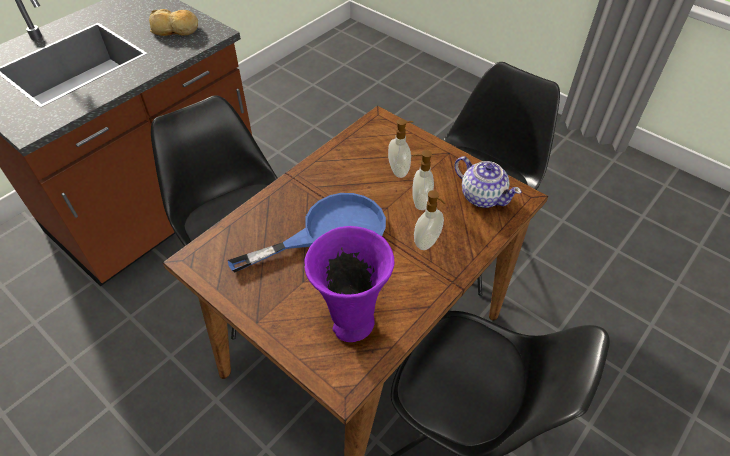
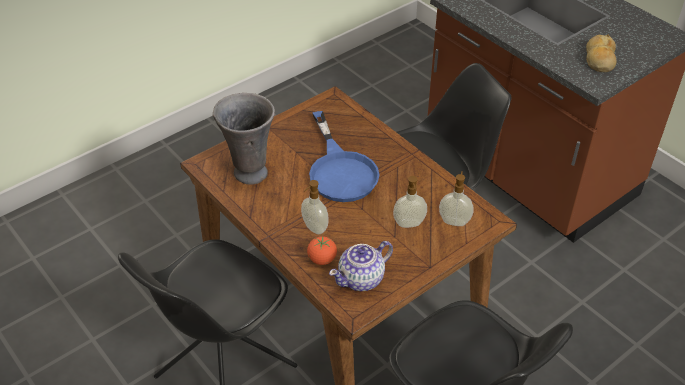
camera: 100 degrees right, 5 degrees down
(351, 324) = (249, 172): purple vase -> grey vase
(420, 202) = (364, 232): soap dispenser -> soap dispenser (454, 221)
(469, 229) = (322, 259): none -> tomato

